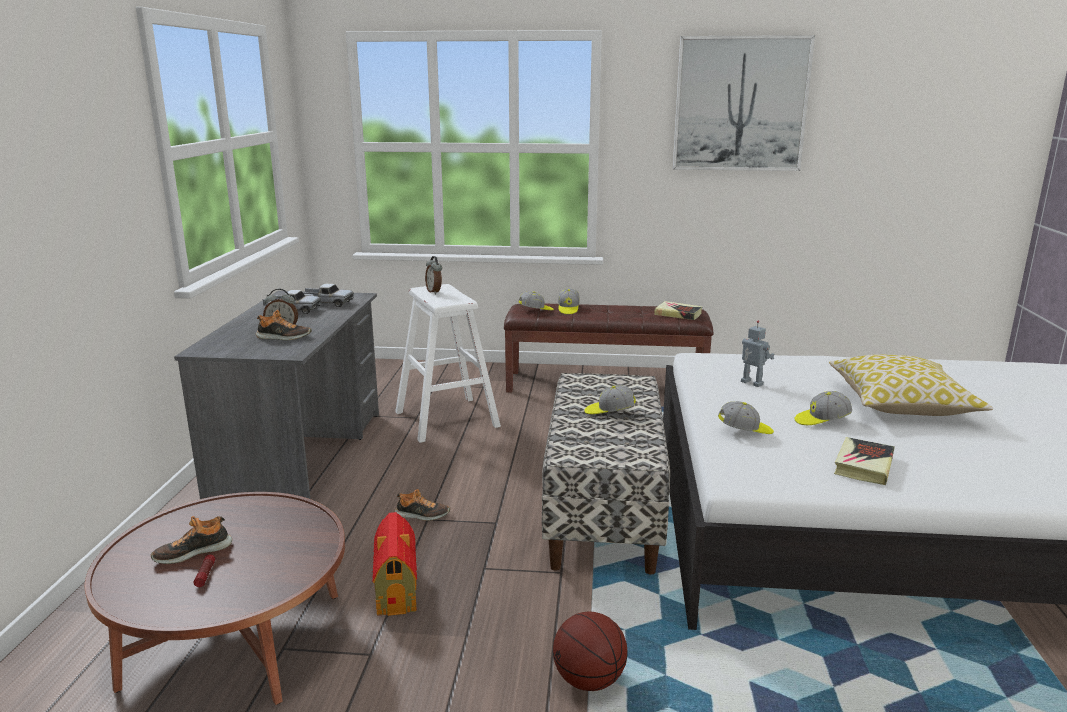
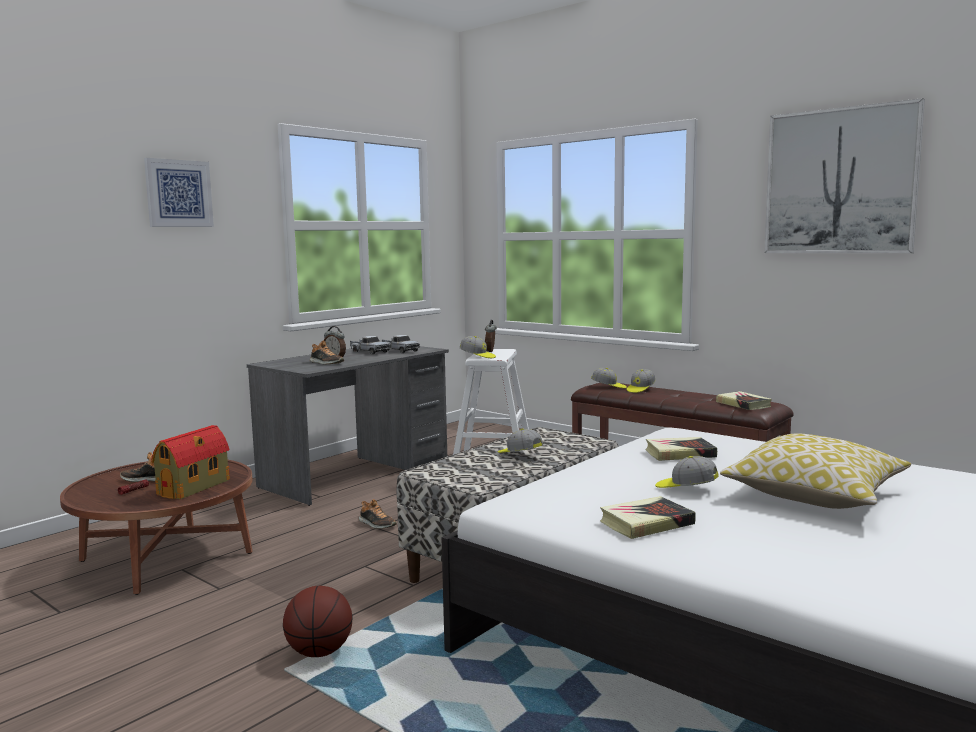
camera: 35 degrees right, 10 degrees down
(52, 123) = (178, 193): none -> picture
(397, 588) = (291, 560): toy house -> toy house (195, 487)
(745, 431) = (590, 480): cap -> cap (478, 356)
(751, 383) = (680, 454): toy robot -> book

